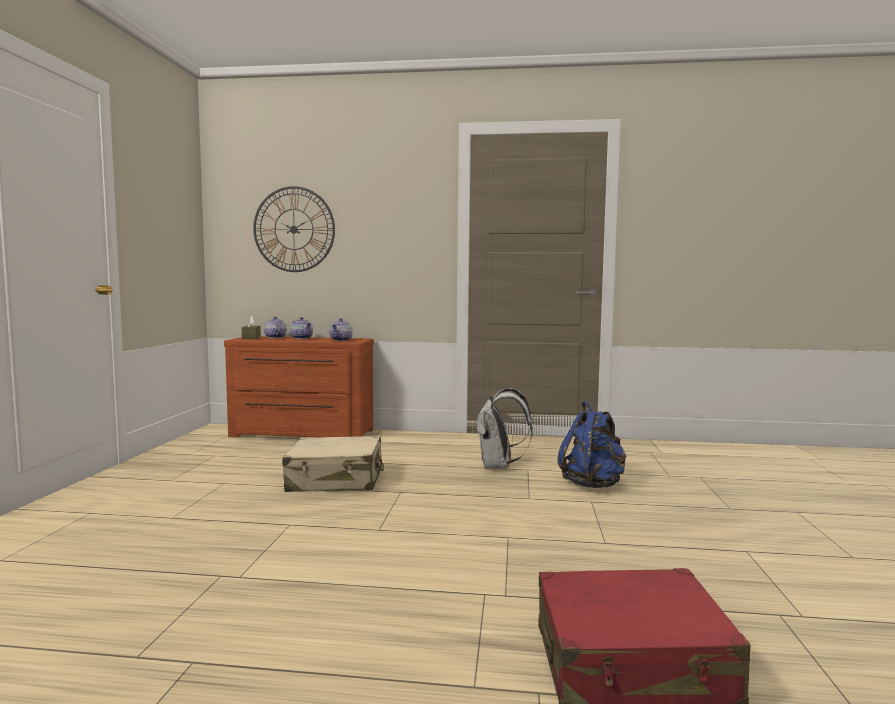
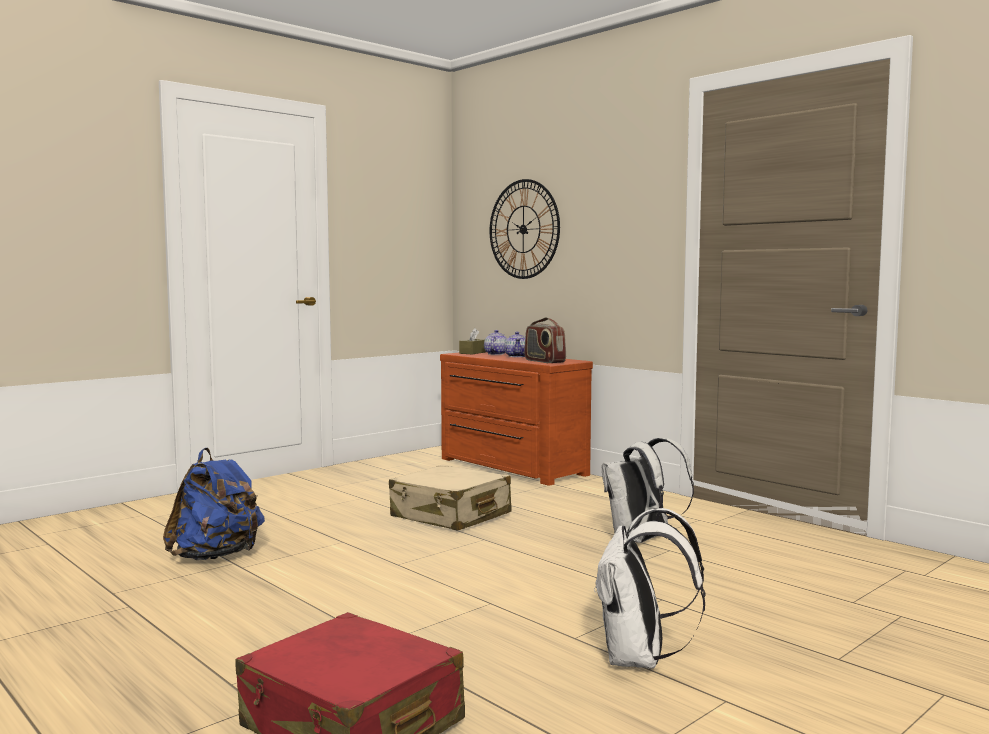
camera: 40 degrees right, 0 degrees up
(341, 340) = (544, 361): teapot -> radio
(593, 485) = (710, 584): blue backpack -> blue backpack (216, 557)
(663, 543) = (639, 659): none -> white backpack

